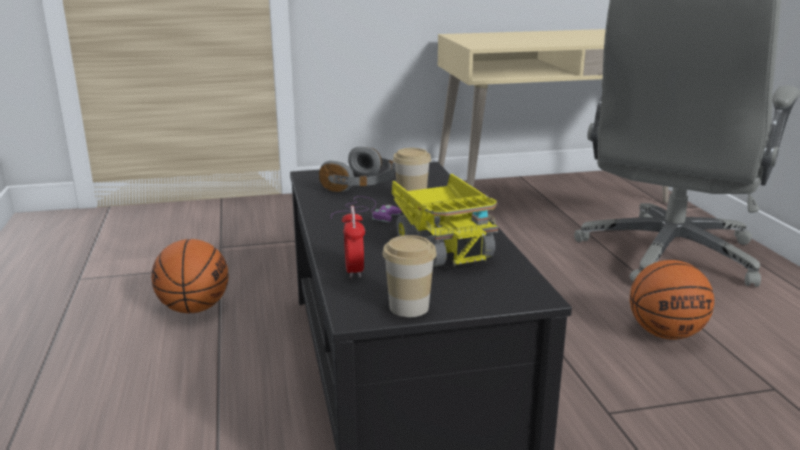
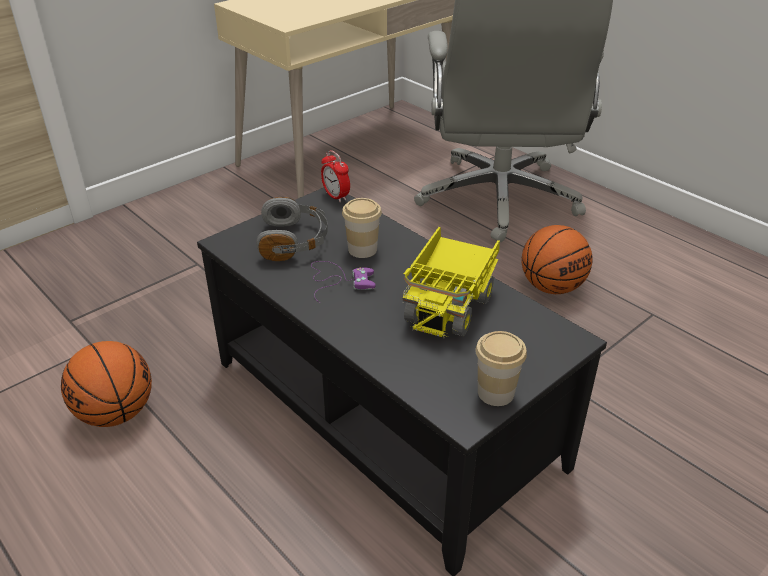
camera: 30 degrees left, 15 degrees up
(354, 270) = (407, 365): alarm clock -> alarm clock (336, 196)
(443, 246) = (449, 304): toy truck -> toy truck turned 75 degrees clockwise

